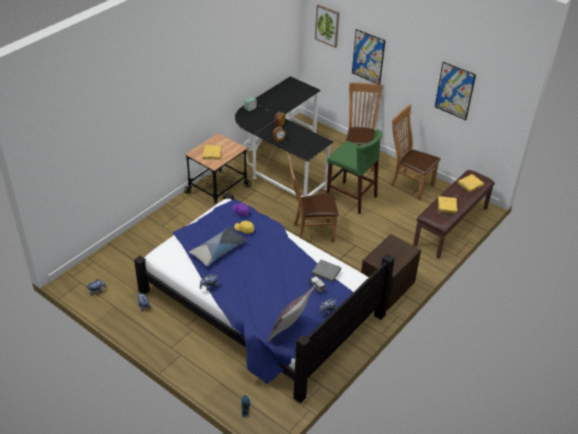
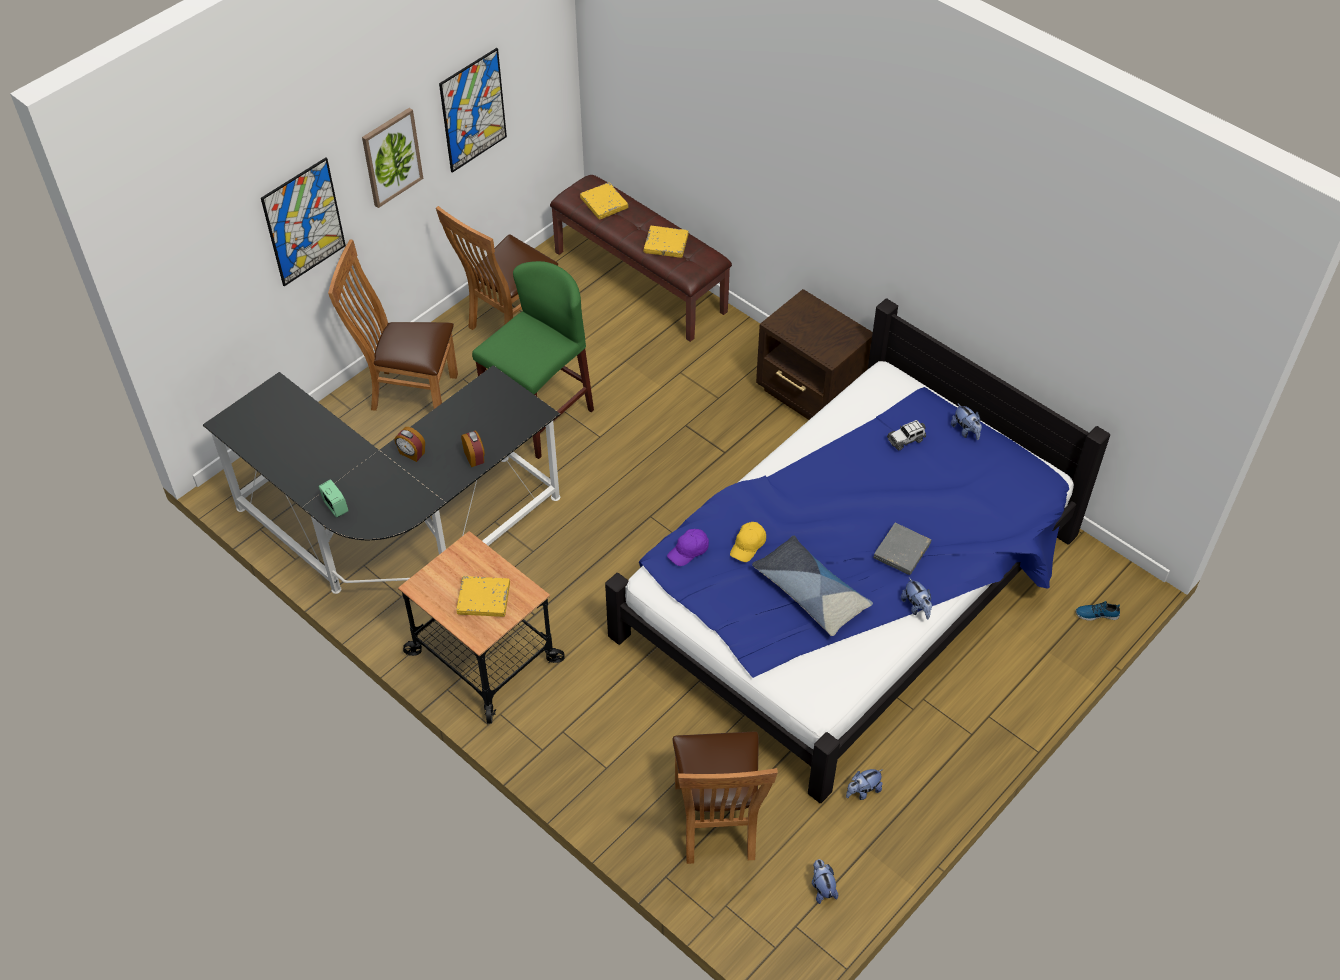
camera: 85 degrees left, 10 degrees up
(289, 330) = (1016, 486): grey pillow -> none
(310, 232) = (644, 493): brown chair -> brown chair (717, 826)
(326, 272) = (867, 424): grey book -> grey book (901, 551)
(327, 25) = (196, 257): picture -> picture (391, 157)

